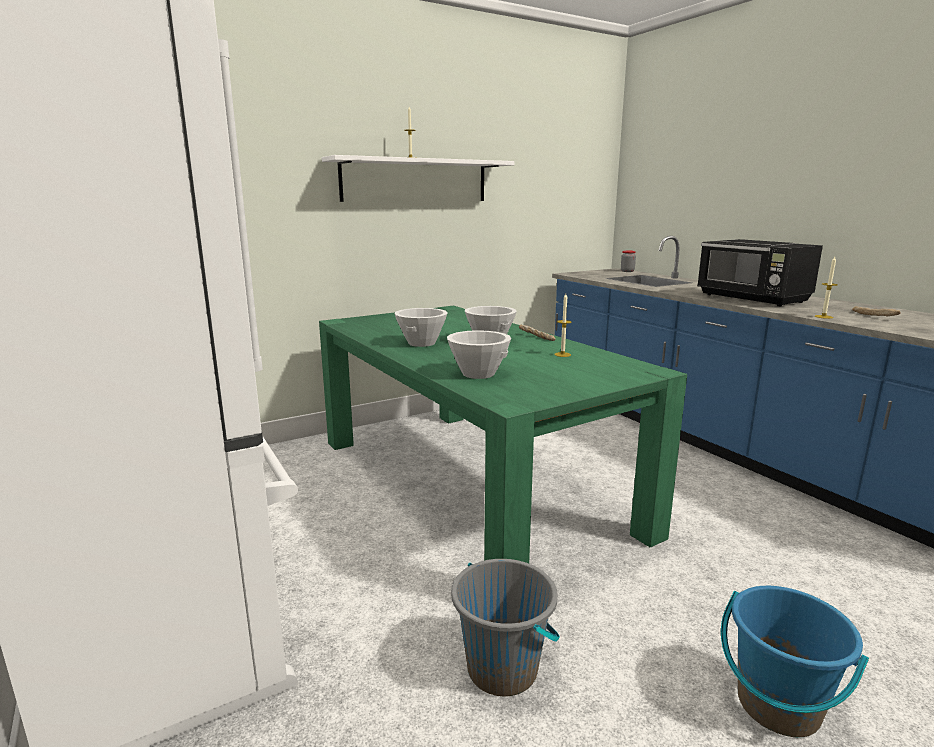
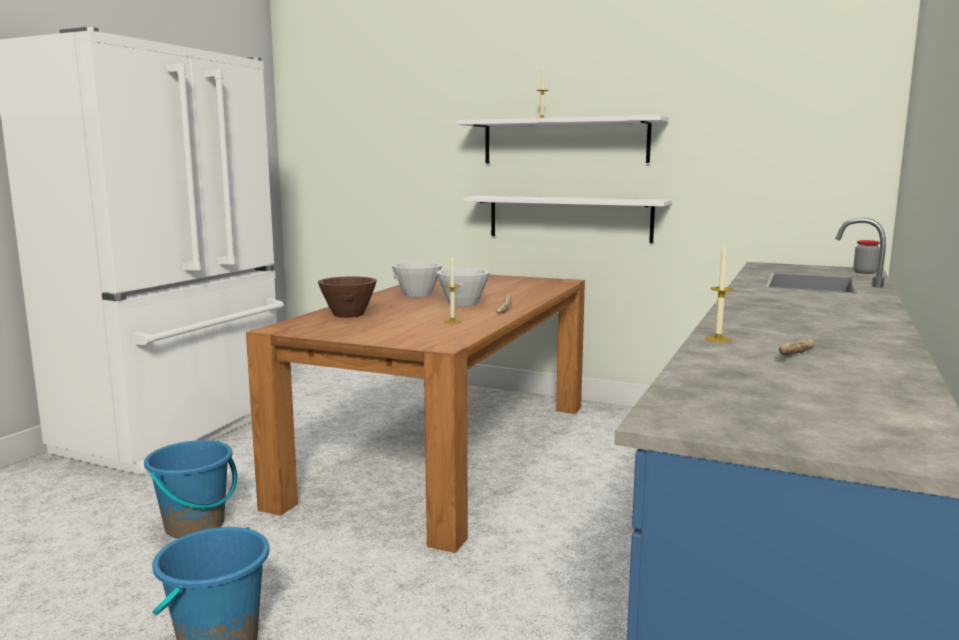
camera: 55 degrees right, 5 degrees down
(423, 252) = (569, 218): none -> white shelf
(470, 483) = (447, 450): green dining table -> brown dining table
(478, 373) = (349, 314): white bowl -> brown bowl
(503, 669) = (195, 526): grey bucket -> blue bucket
(752, 299) = (785, 314): black microwave -> none

